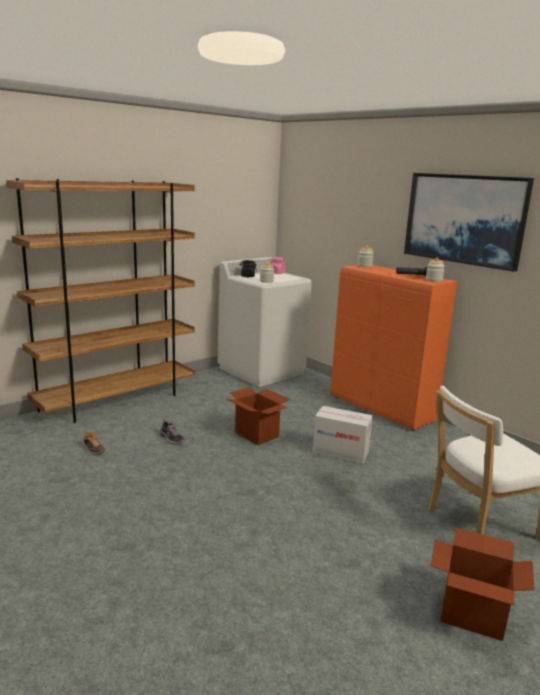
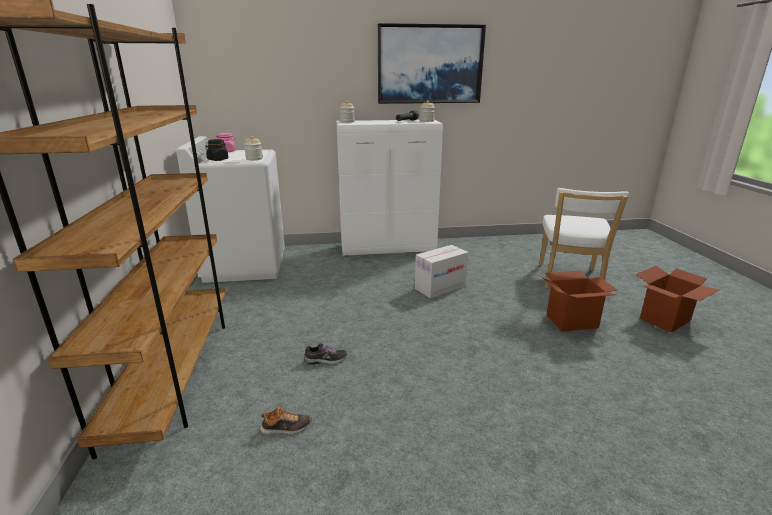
camera: 55 degrees left, 5 degrees up
(257, 434) = (372, 311): cardboard box -> cardboard box (572, 321)
(381, 409) = (389, 249): orange cabinet -> white cabinet

